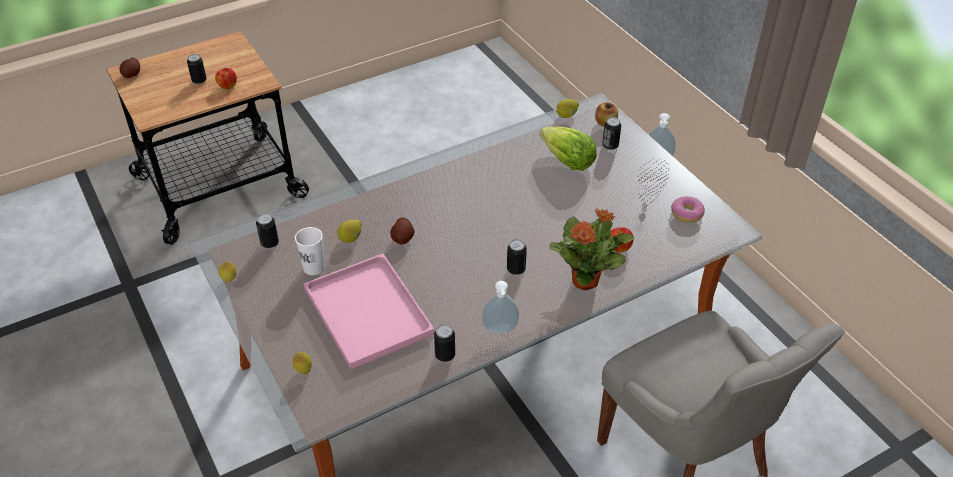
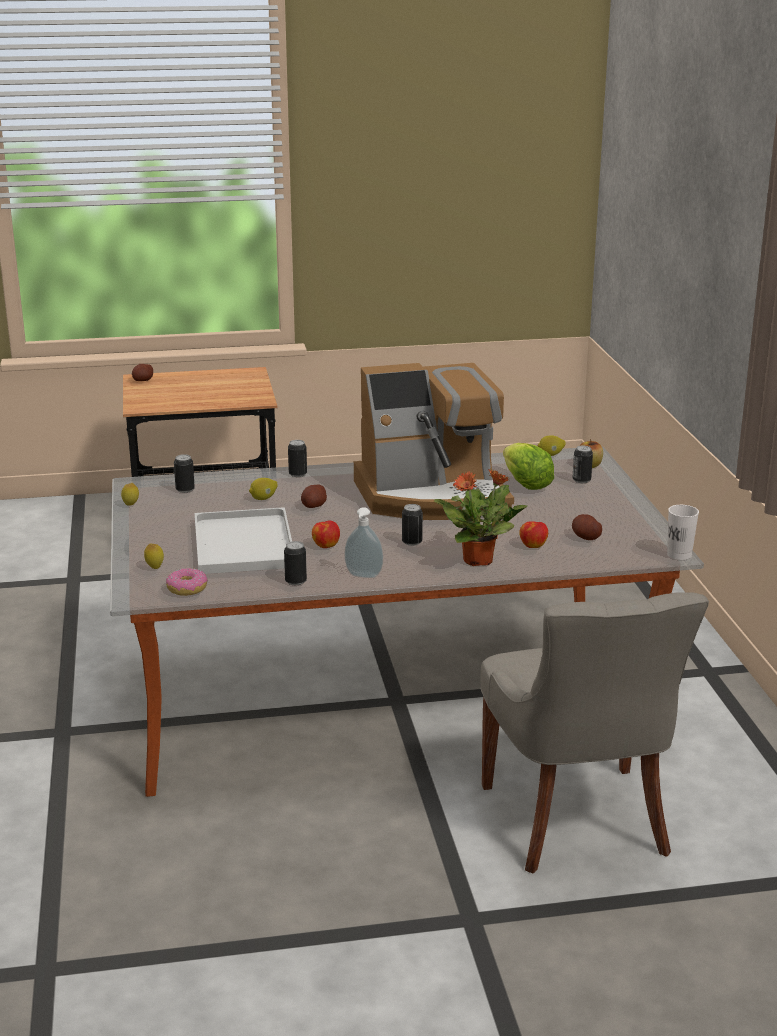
camera: 20 degrees right, 20 degrees down
(199, 80) = (202, 392): can -> can (297, 474)
(227, 86) = (225, 398): apple -> apple (325, 545)
(314, 267) = (214, 510): white cup -> white cup (679, 555)
(370, 312) = (245, 544): pink tray -> white tray
(499, 198) = (433, 496): none -> coffee machine
(654, 225) = (585, 537): none -> potato
(657, 161) = (625, 497): soap dispenser -> none
(687, 214) = (628, 536): donut -> donut (187, 589)

